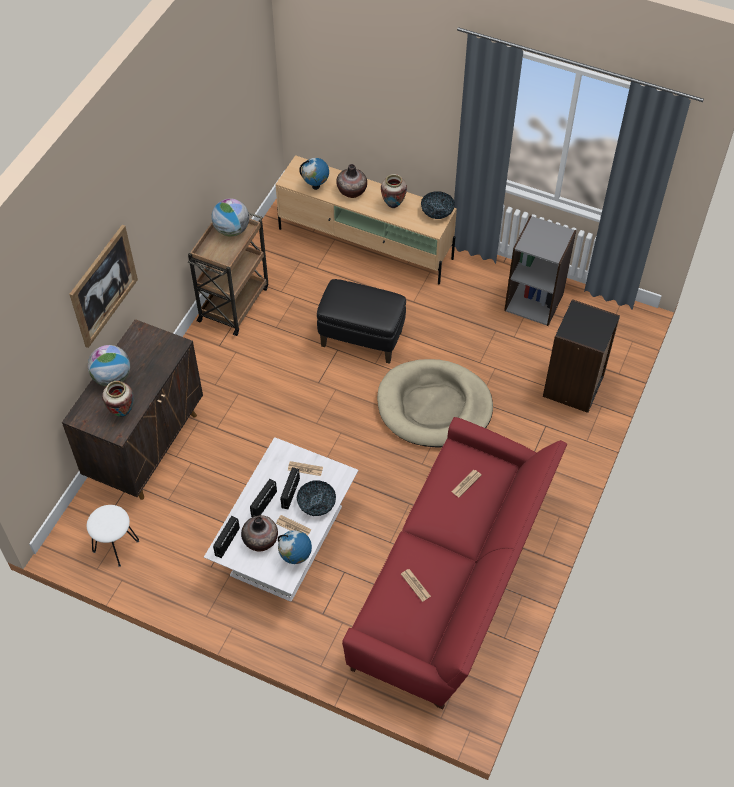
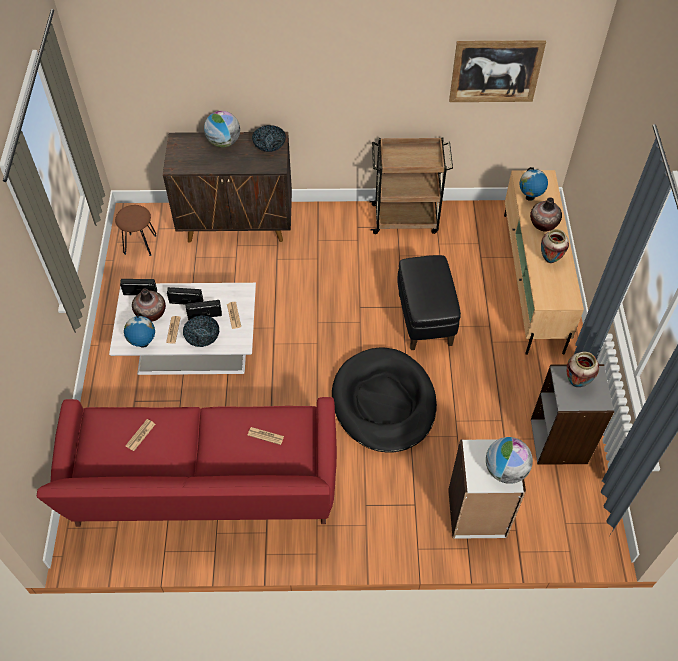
camera: 65 degrees right, 0 degrees up
(103, 286) = (258, 72): picture -> picture (495, 71)
(116, 546) = (140, 244): white stool -> brown stool
(122, 412) = (194, 161): vase -> vase (576, 383)
(232, 230) = (426, 155): globe -> globe (505, 470)
(434, 406) = (384, 402): beige dog bed -> black dog bed
(437, 212) = (567, 295): bowl -> bowl (269, 145)
(574, 386) = (477, 514): black bookcase -> white bookcase

